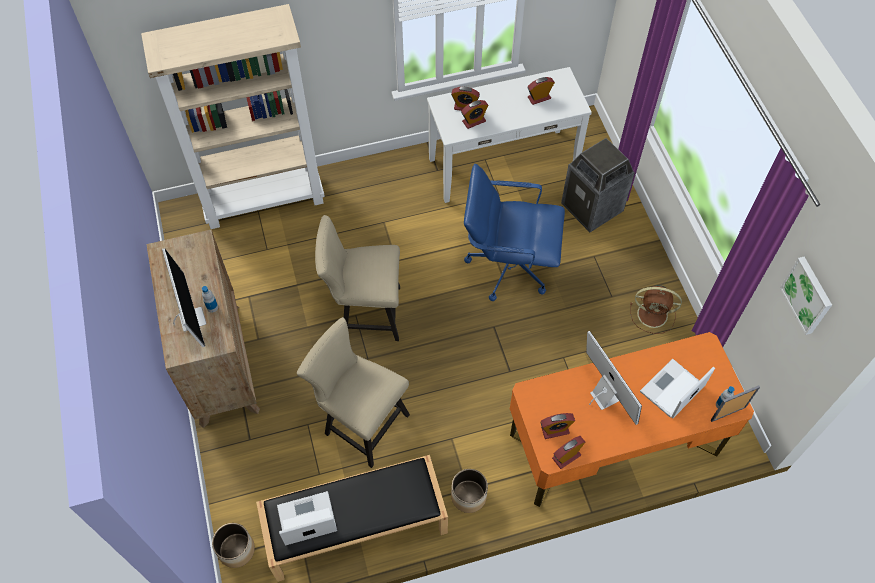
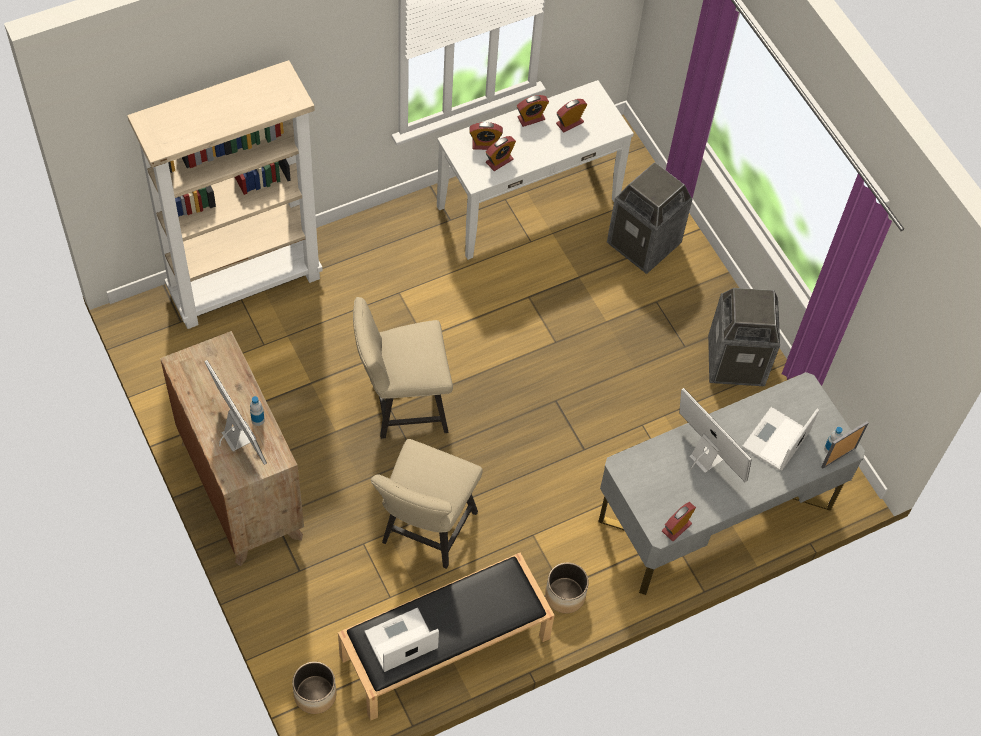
camera: 15 degrees left, 0 degrees up
(361, 422) = (425, 532): beige chair -> beige chair turned 90 degrees counterclockwise
(508, 265) = (558, 325): blue office chair -> none
(555, 430) = (659, 501): alarm clock -> alarm clock (531, 118)
(613, 443) = (715, 513): orange desk -> grey desk
(653, 315) = (736, 361): brown fan -> trash can
(808, 295) = (904, 319): picture -> none

